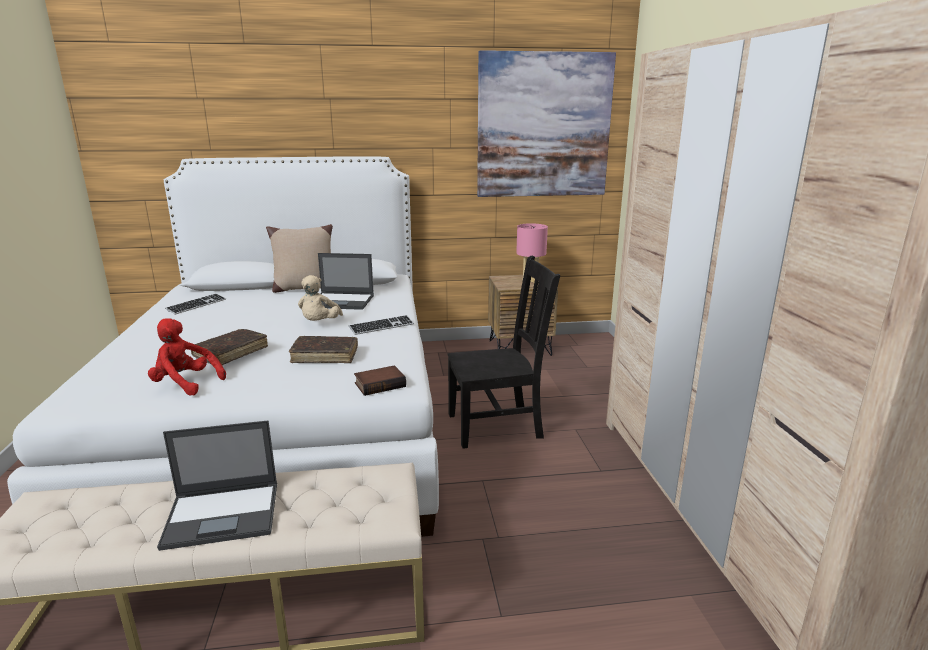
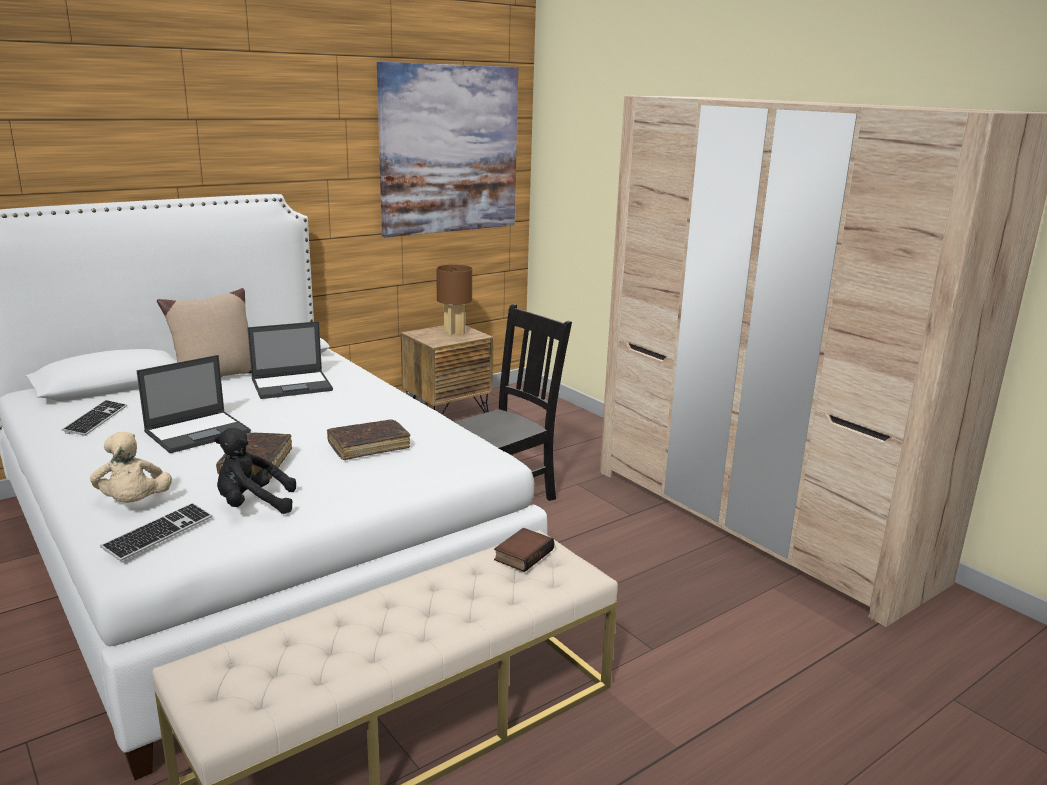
camera: 30 degrees left, 0 degrees up
(185, 384) = (253, 505): red plush toy -> black plush toy
(224, 515) = (428, 615): laptop -> laptop (199, 432)
(319, 323) = (305, 414): beige plush toy -> beige plush toy (134, 504)
(380, 384) = (469, 461): book -> book (523, 554)
(381, 326) = (384, 405): keyboard -> keyboard (159, 533)
(530, 281) = (454, 332): pink table lamp -> brown table lamp

